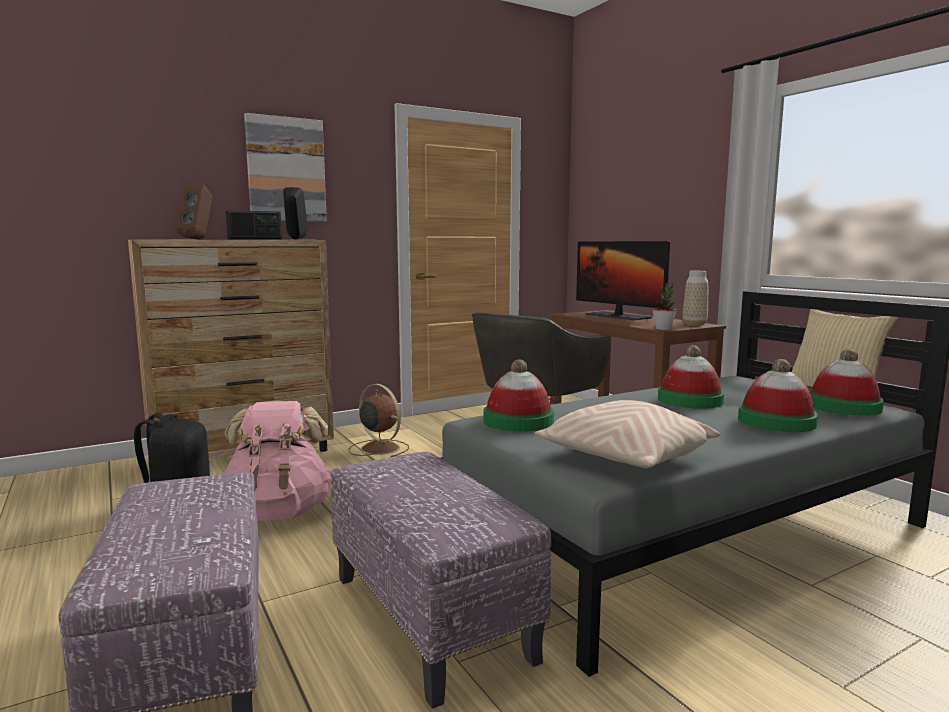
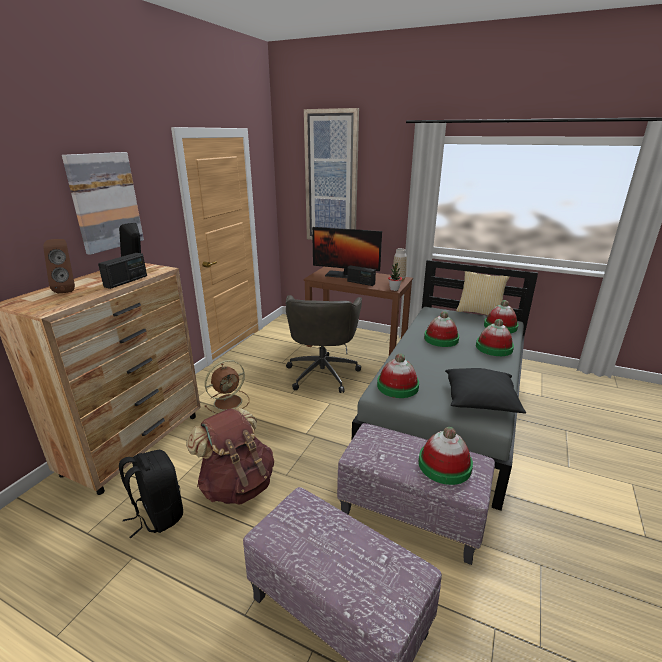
camera: 35 degrees left, 15 degrees up
(278, 512) = (237, 485): pink backpack -> brown backpack
(378, 448) = (229, 402): brown fan -> brown fan turned 135 degrees clockwise
(447, 503) = (444, 465): none -> hat
(624, 321) = (361, 283): none -> radio
(625, 459) = (481, 401): beige pillow -> black pillow
(631, 180) = (331, 179): none -> picture

